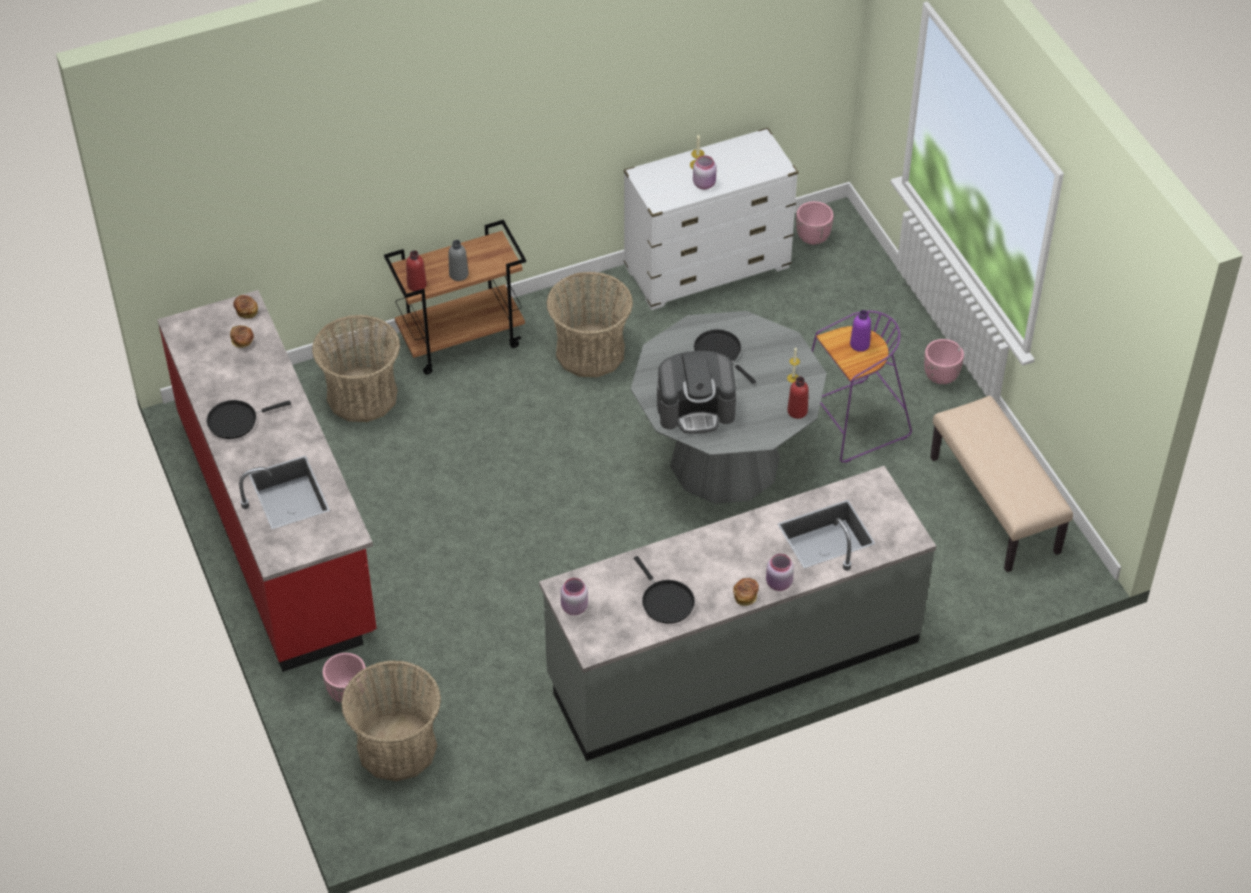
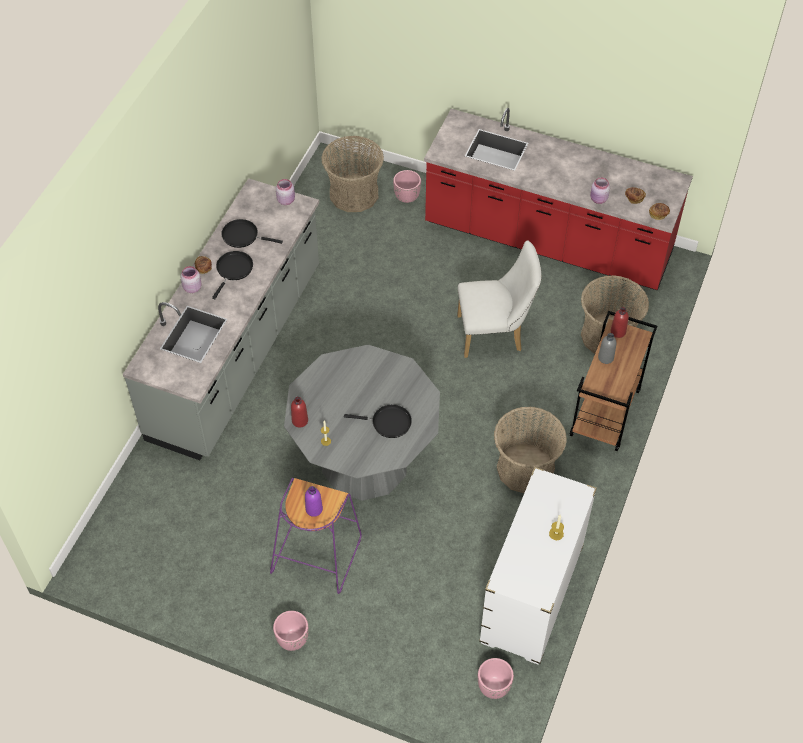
camera: 135 degrees right, 5 degrees up
(236, 421) = (572, 160): black frying pan -> black frying pan (233, 270)
(459, 478) = (495, 334): none -> white chair
(696, 409) = (360, 375): coffee machine -> none
(704, 183) = (532, 522): pink jar -> pink jar (598, 199)
(995, 505) = (172, 568): beige bench -> none

